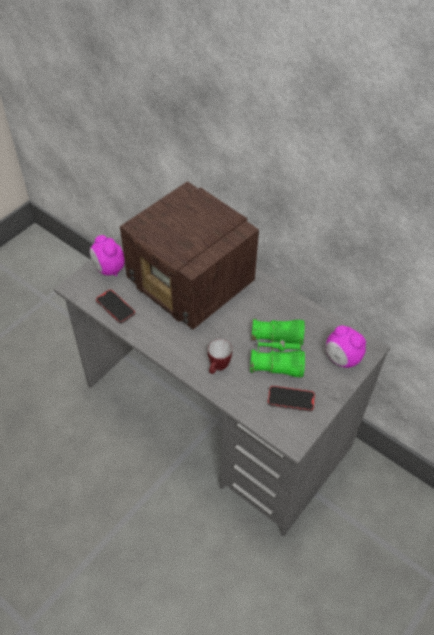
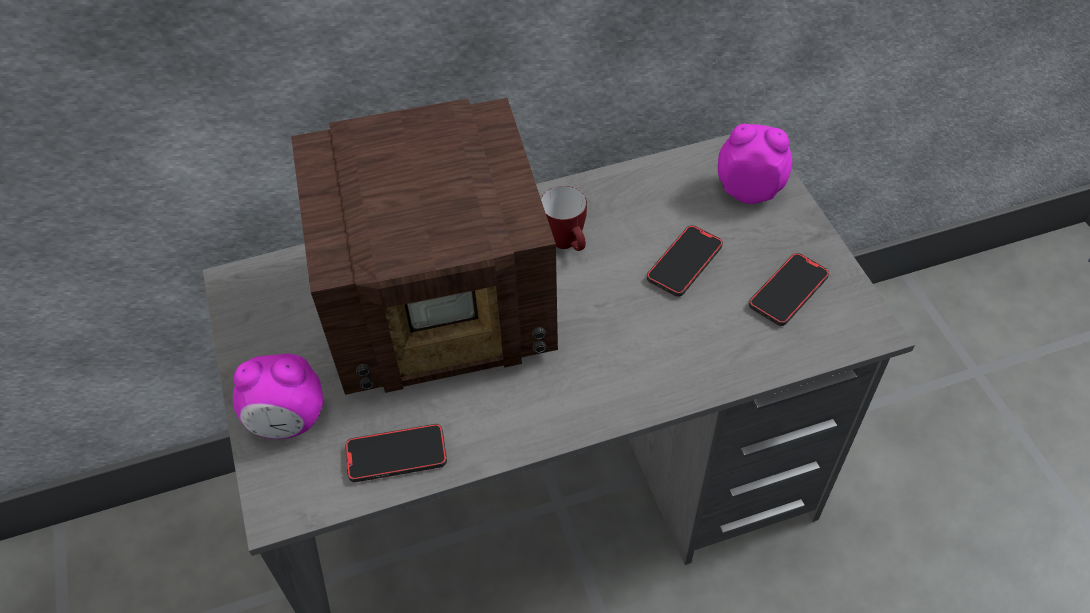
camera: 55 degrees left, 0 degrees up
(218, 368) = (660, 359): mug -> mug (568, 245)
(277, 354) = (684, 263): green binoculars -> phone
(341, 359) = (749, 189): alarm clock -> alarm clock turned 150 degrees counterclockwise

